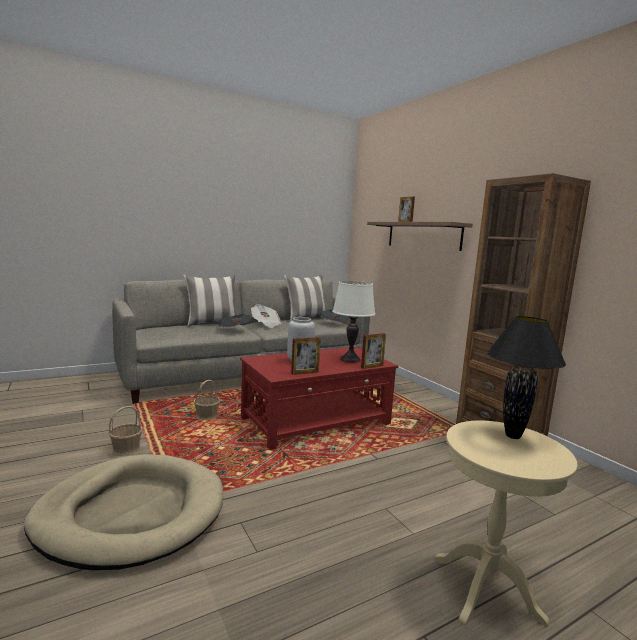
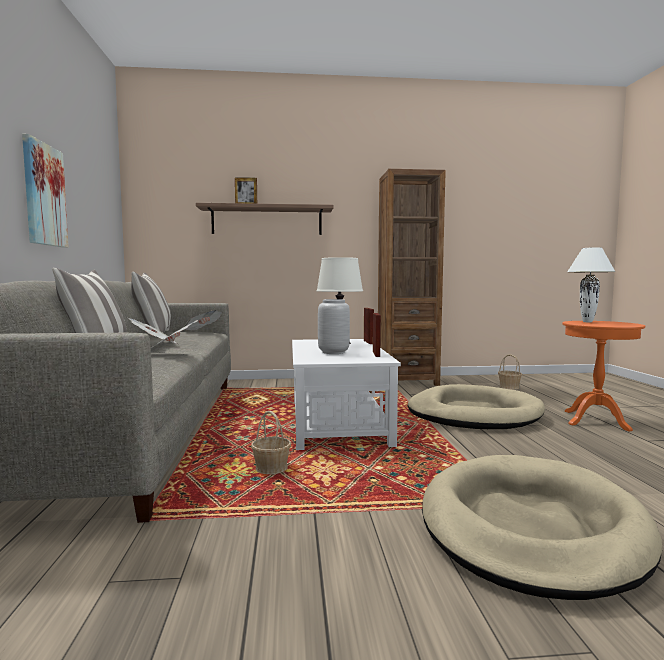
camera: 65 degrees left, 5 degrees down
(126, 449) = (346, 529): basket -> basket (509, 387)
(244, 229) = (44, 195): none -> picture
(316, 421) = (337, 421): red coffee table -> white coffee table
(407, 483) = (473, 414): none -> beige dog bed
(486, 588) = (596, 420): beige side table -> orange side table
(513, 436) = (588, 322): black table lamp -> white table lamp

